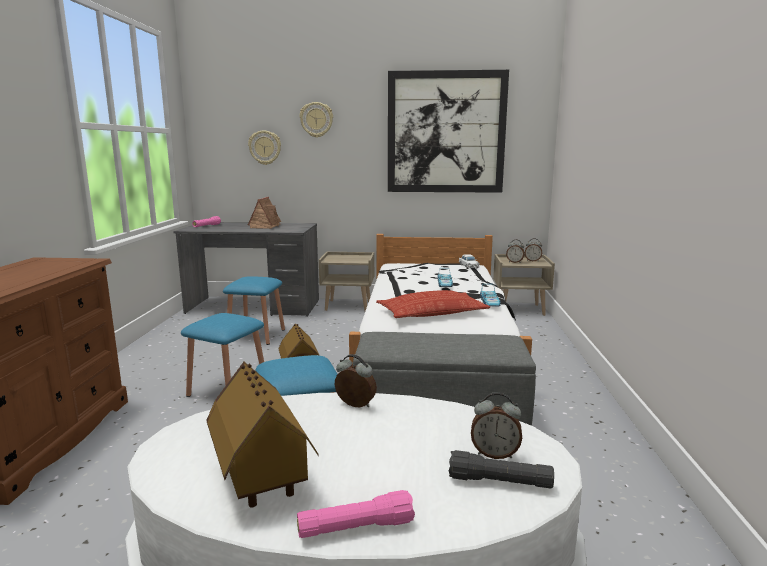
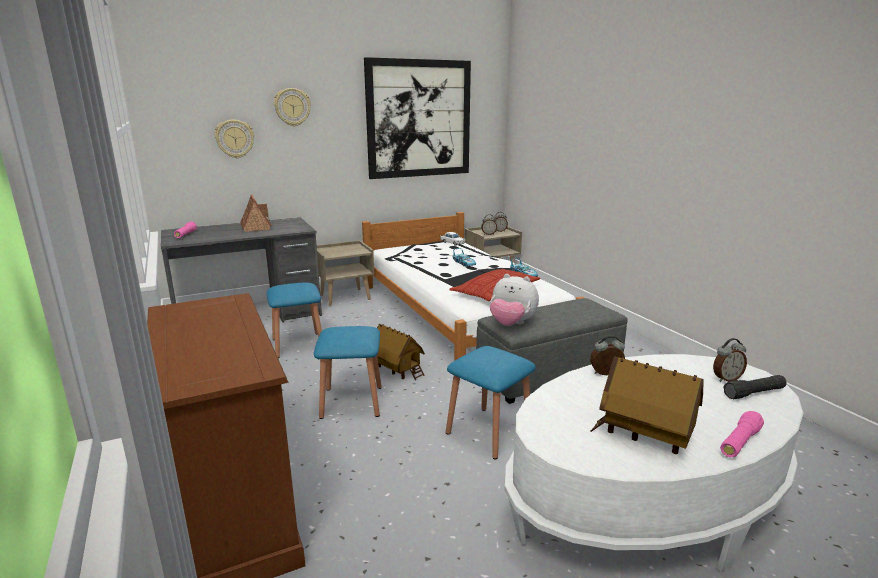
camera: 30 degrees left, 5 degrees up
(380, 342) = (511, 324): none -> plush toy

